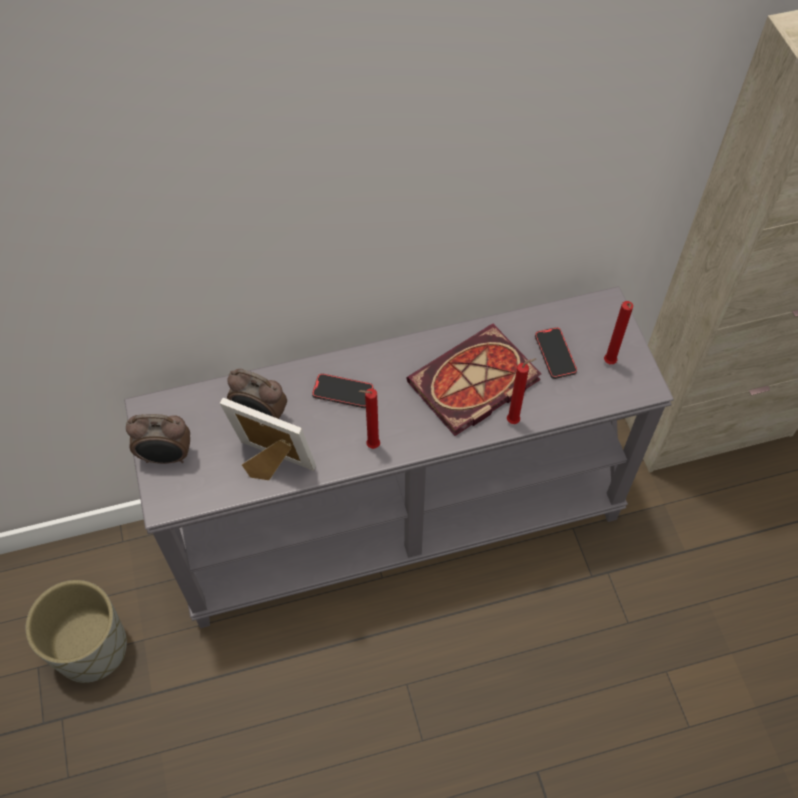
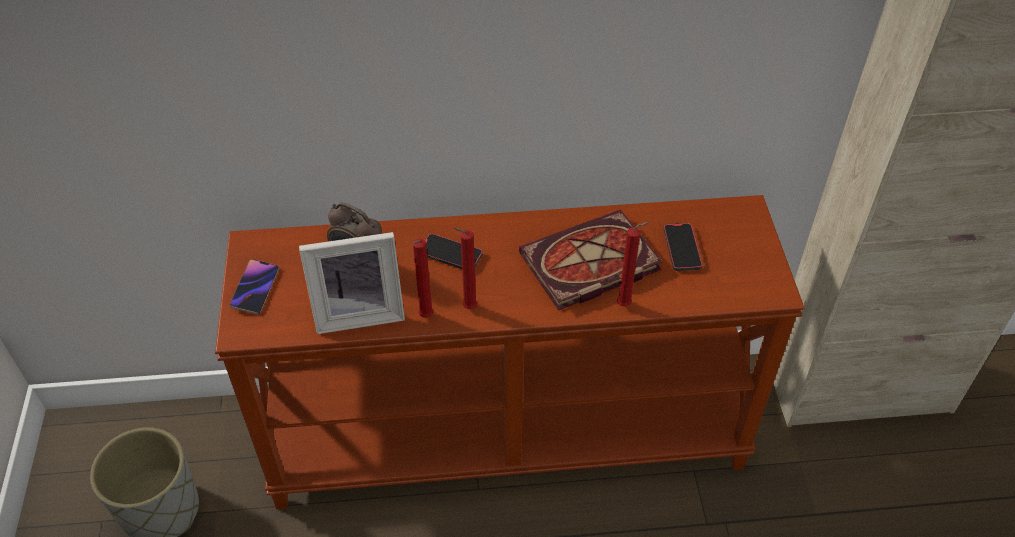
camera: 10 degrees right, 10 degrees down
(166, 457) = (255, 289): alarm clock -> phone
(271, 466) = (359, 312): picture frame -> picture frame turned 135 degrees clockwise
(399, 518) = (508, 432): grey console table -> brown console table
(609, 363) = (739, 265): red candle -> red candle (425, 317)

